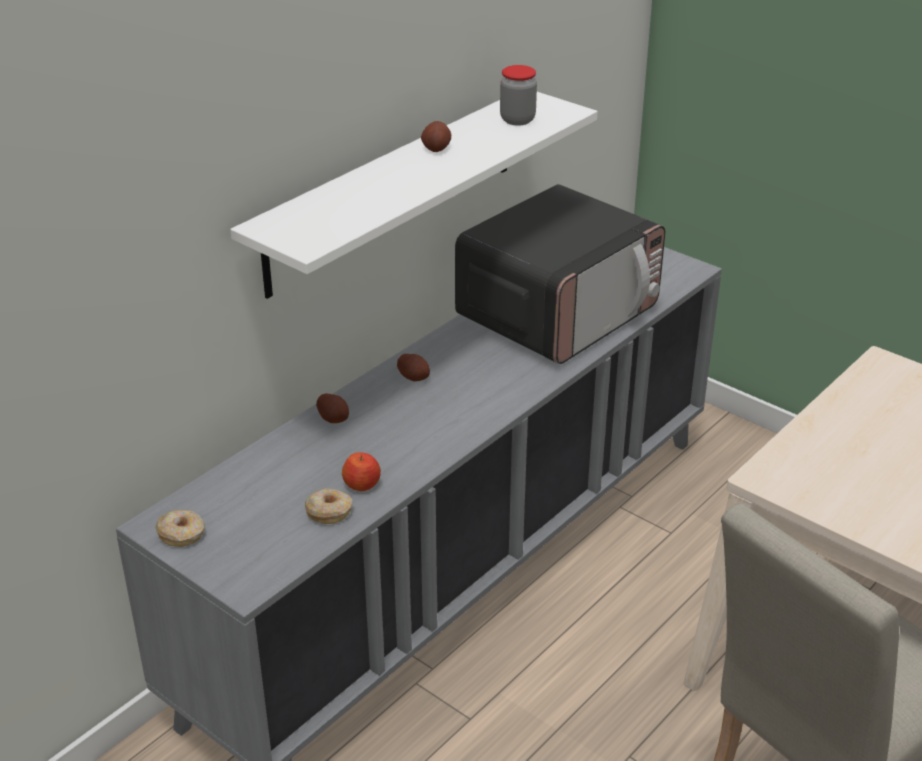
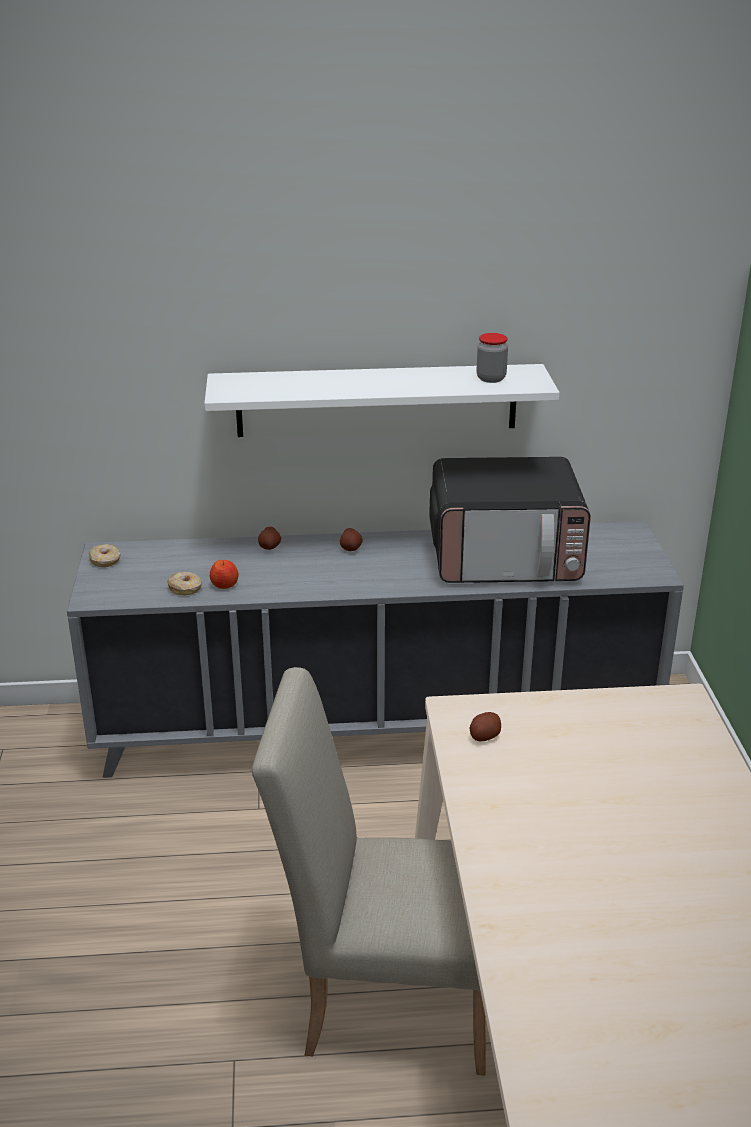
camera: 45 degrees right, 5 degrees down
(436, 148) = (404, 375): potato -> potato (484, 736)

